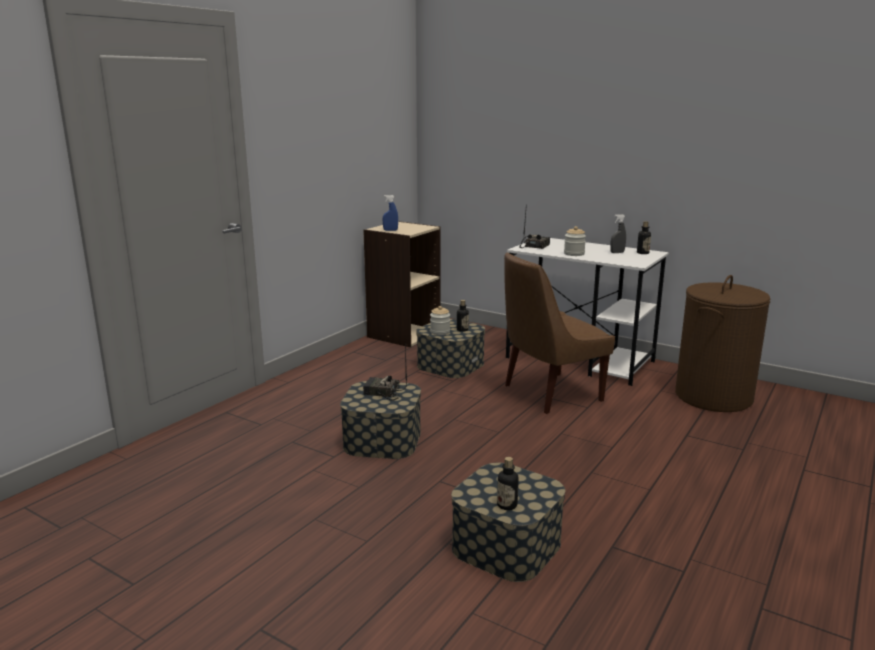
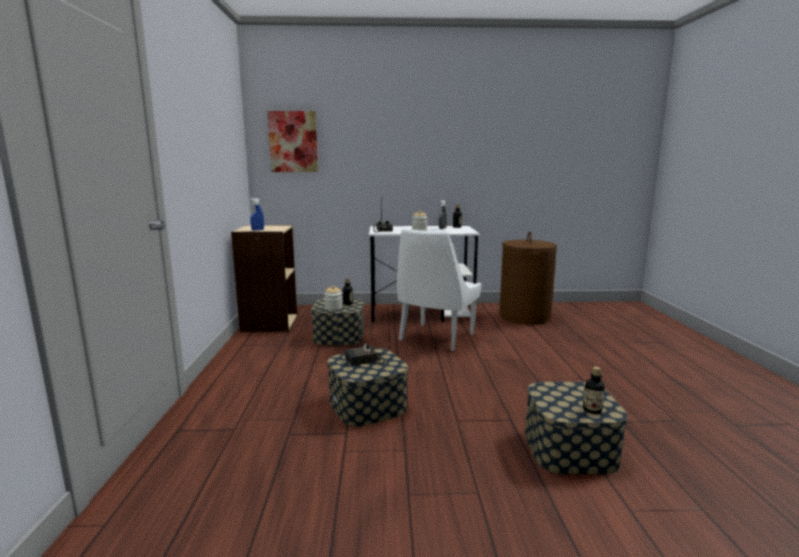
camera: 35 degrees left, 5 degrees down
(463, 125) = (293, 142): none -> picture
(549, 394) = (435, 338): brown chair -> white chair

